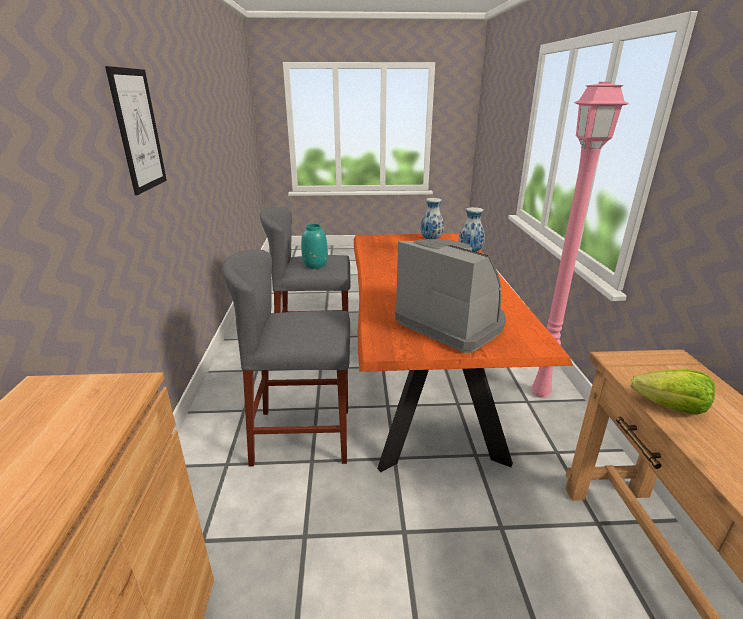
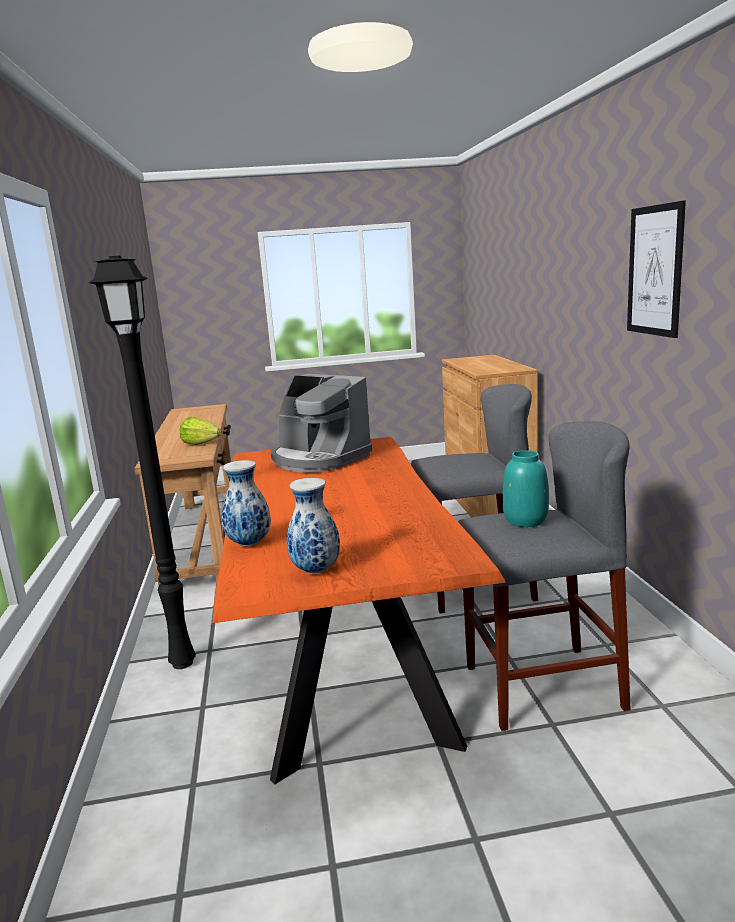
camera: 175 degrees right, 10 degrees down
(540, 394) = (184, 662): pink floor lamp -> black floor lamp

